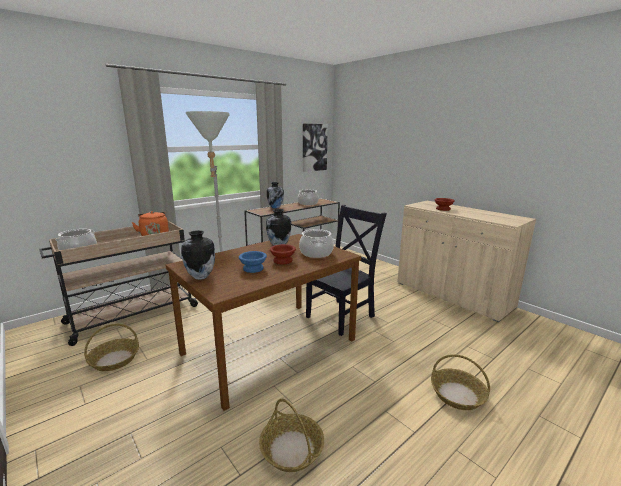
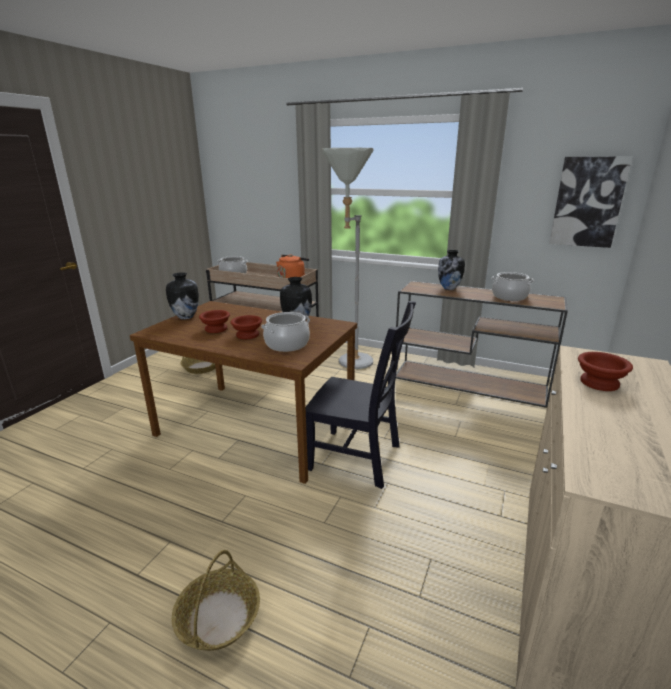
camera: 65 degrees right, 5 degrees up
(254, 269) = (216, 329): blue bowl -> brown bowl
(291, 449) = (109, 486): basket -> none

